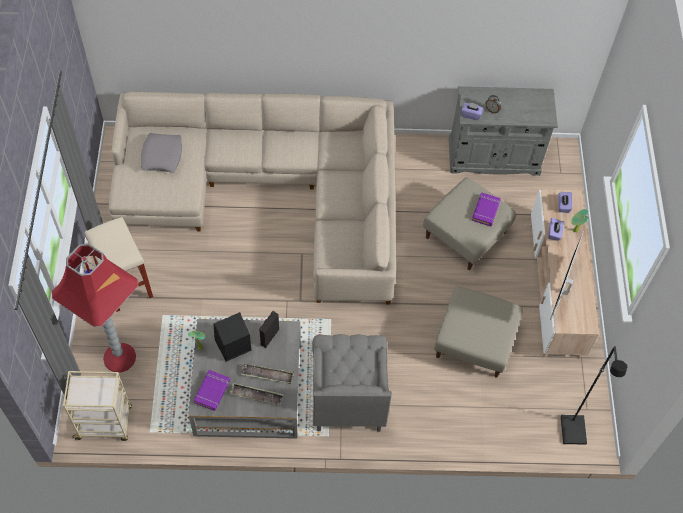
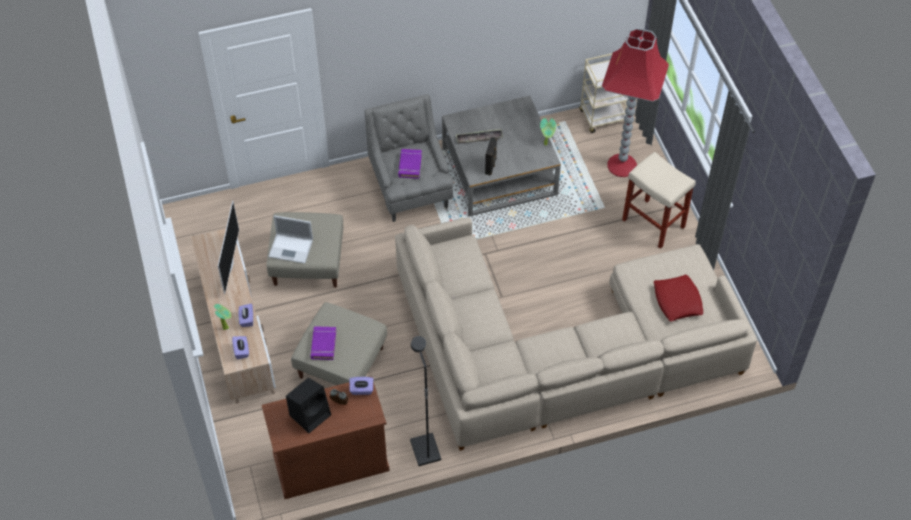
camera: 165 degrees right, 5 degrees down
(162, 156) = (677, 301): grey pillow -> red pillow
(212, 391) = (519, 115): purple book -> purple book (410, 165)
(232, 345) = (519, 151): black speaker -> black speaker (310, 414)
(256, 395) = (481, 121): tray -> none
(494, 157) = (331, 462): grey cabinet -> brown cabinet
(495, 313) = (291, 248): none -> laptop
(574, 431) = (202, 214): black floor lamp -> black floor lamp (424, 450)

